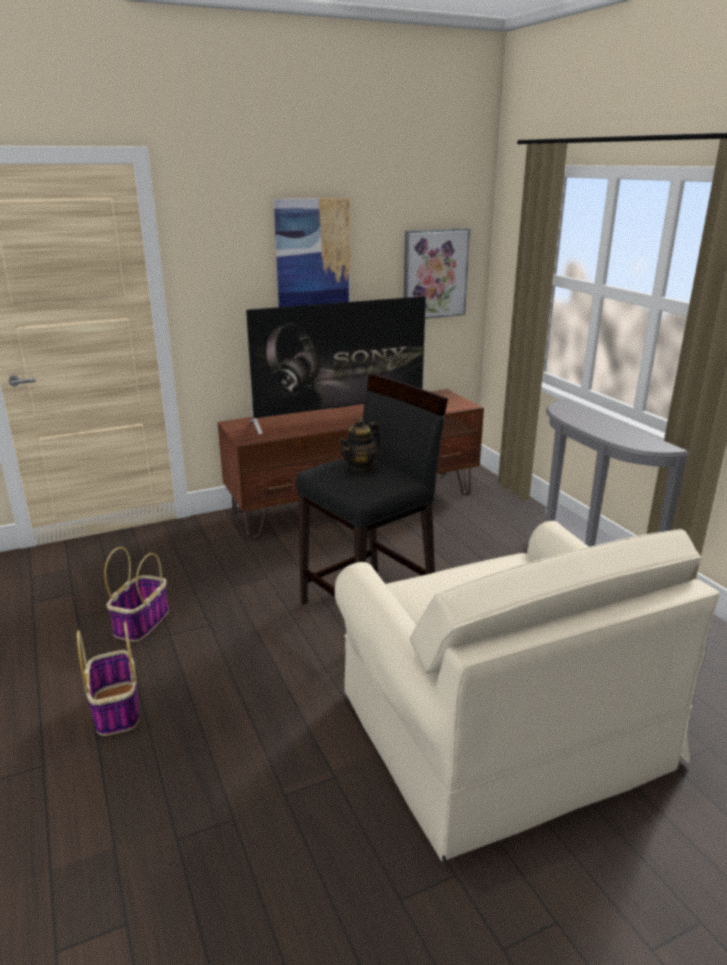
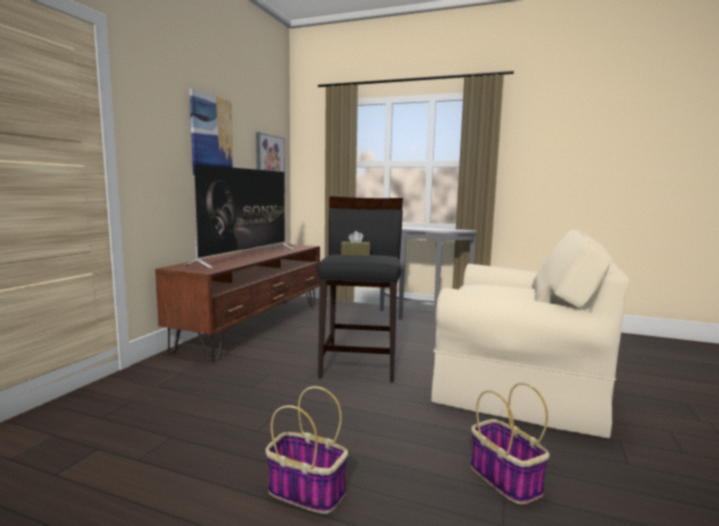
camera: 45 degrees left, 15 degrees down
(142, 622) = (216, 435): basket -> basket (503, 478)
(360, 468) = (355, 254): teapot -> brown tissue box

